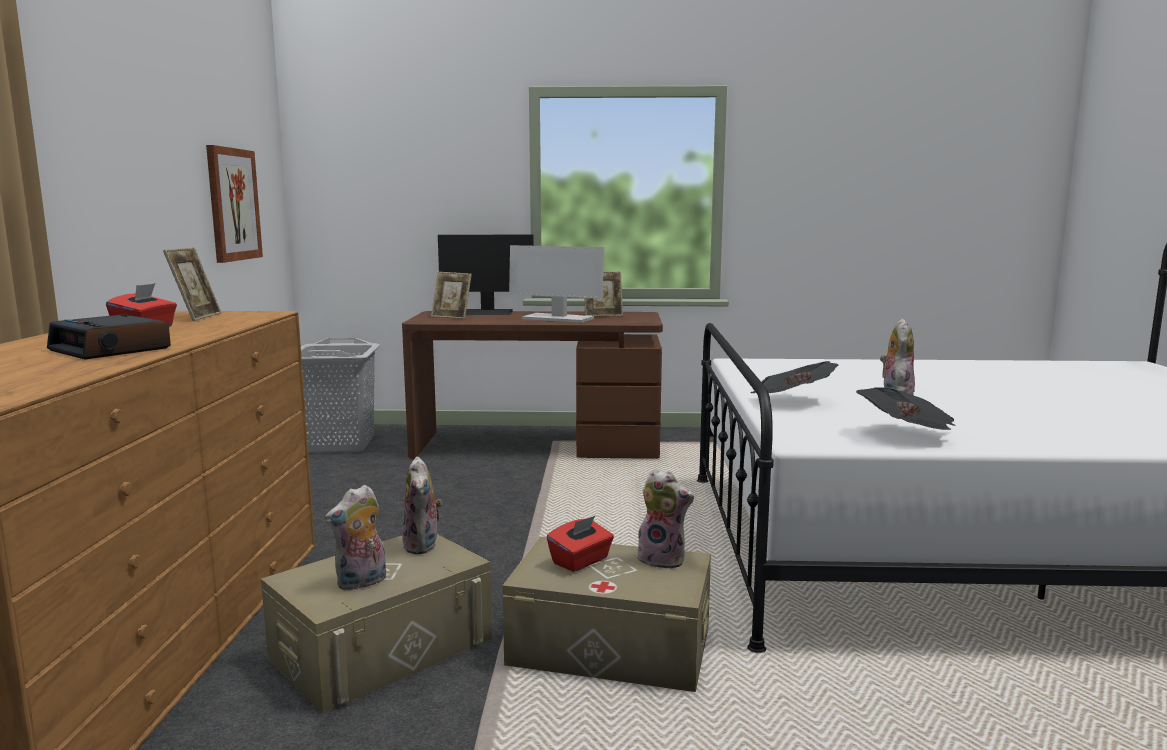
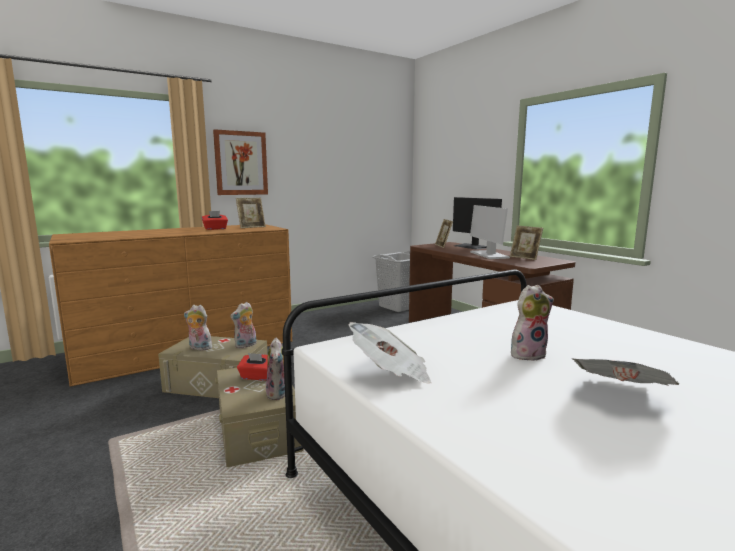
camera: 55 degrees right, 0 degrees up
(112, 349) = (169, 233): alarm clock -> none
(233, 204) = (359, 179): picture -> picture (241, 163)
(792, 401) = (435, 331): newspaper -> newspaper (620, 396)

